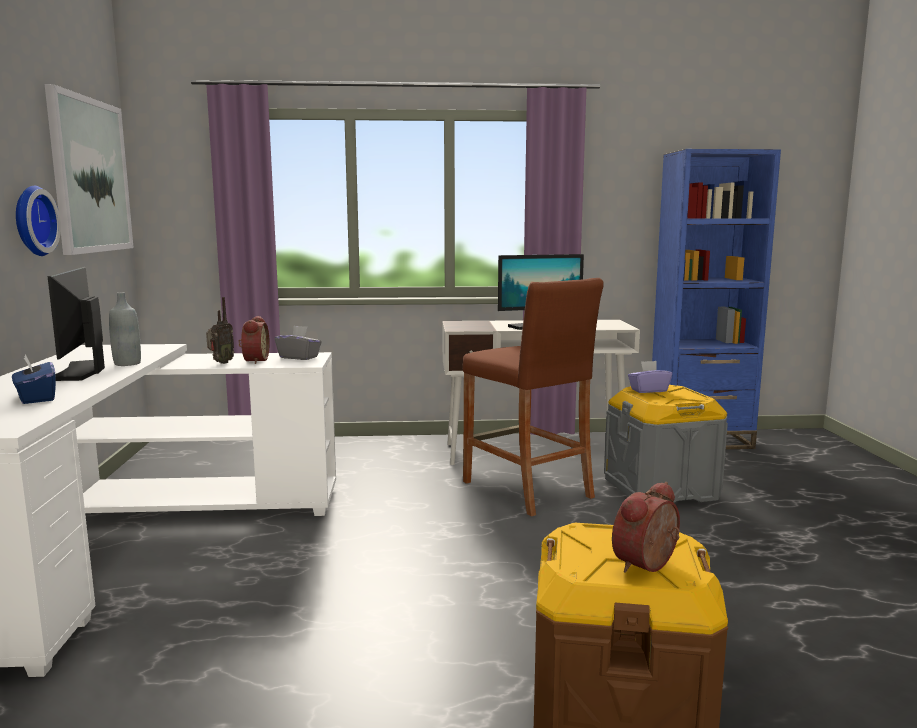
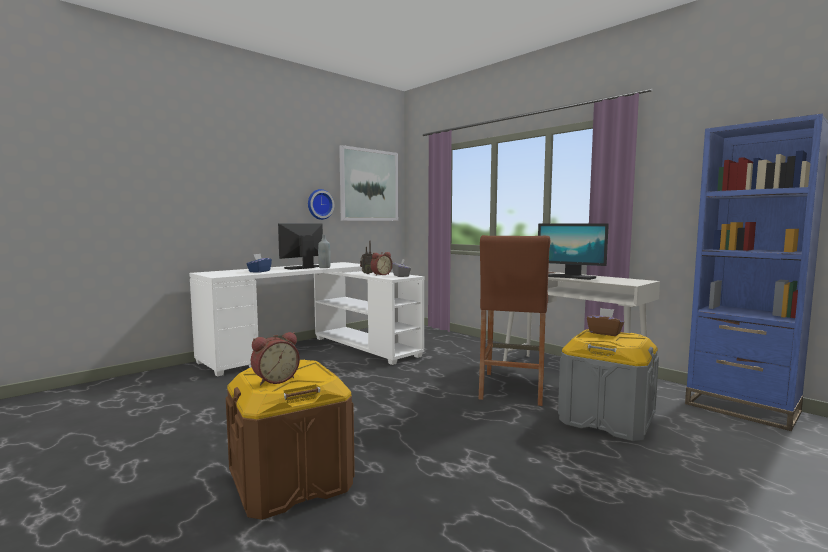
camera: 50 degrees right, 5 degrees down
(648, 390) = (604, 333): purple tissue box -> brown tissue box
(648, 566) = (275, 380): alarm clock -> alarm clock turned 135 degrees clockwise

